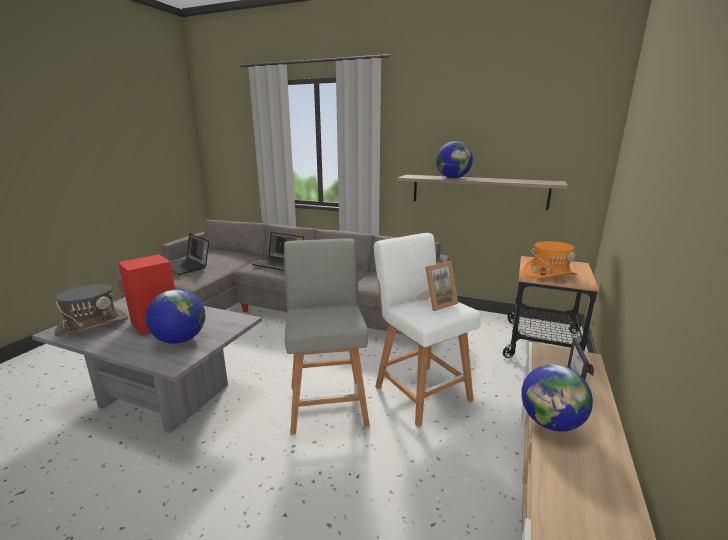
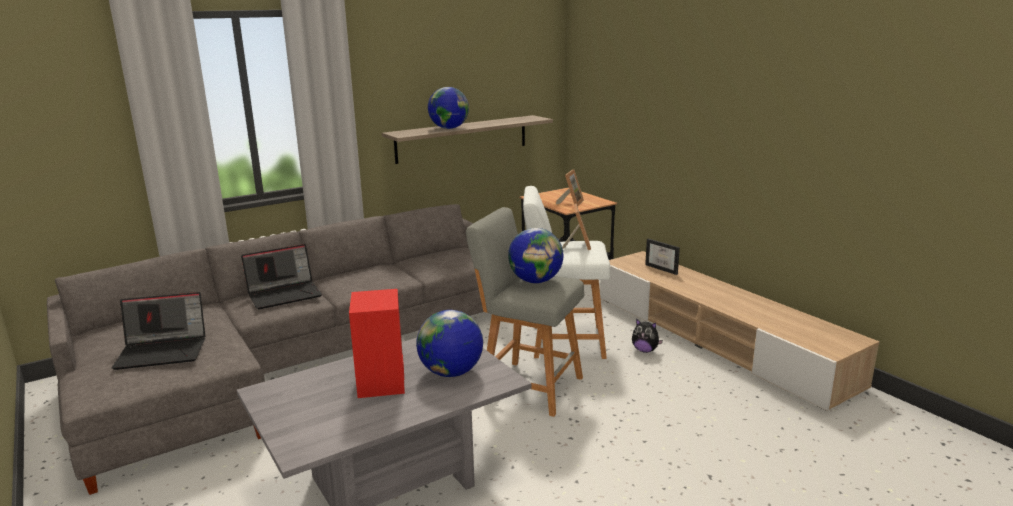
camera: 55 degrees left, 0 degrees up
(93, 325) = (319, 424): grey hat -> none
(464, 447) = (645, 350): none -> plush toy
(549, 274) = (571, 203): orange hat -> picture frame
(551, 423) = (693, 293): globe -> globe (536, 281)

